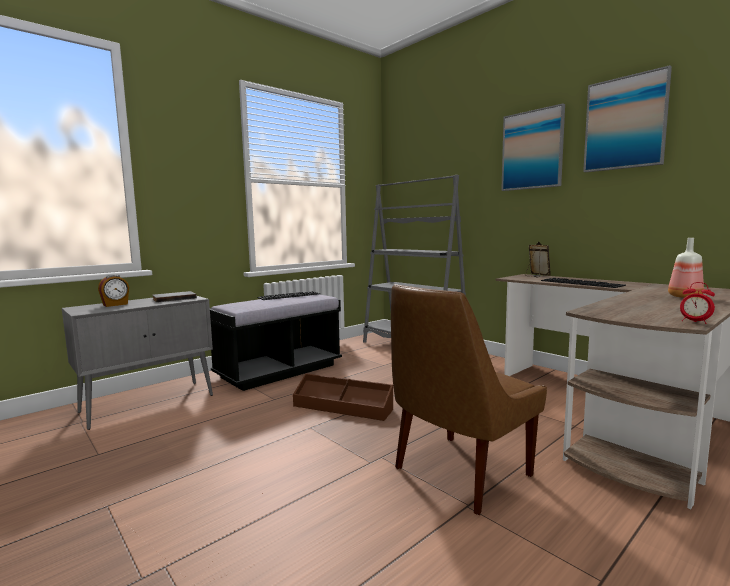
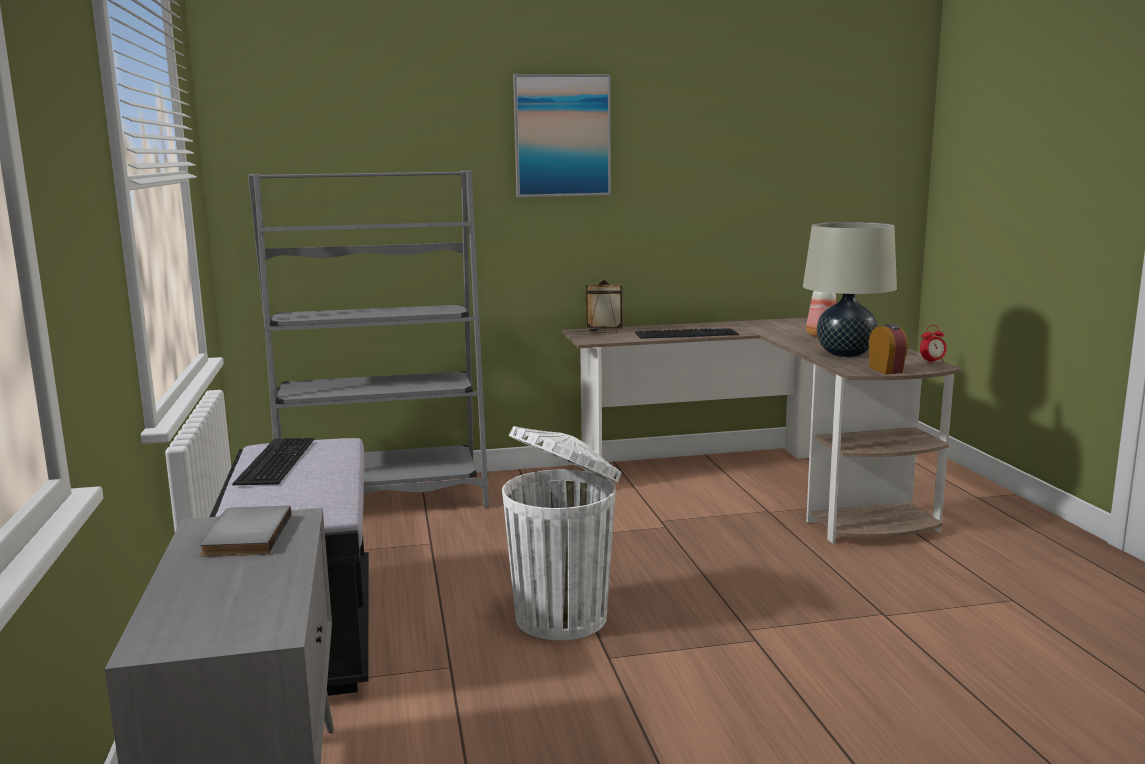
camera: 60 degrees left, 5 degrees up
(115, 304) = (211, 597): alarm clock -> alarm clock (886, 370)
(343, 407) = (564, 616): brown storage box -> white trash can
(458, 473) = (820, 599): brown chair -> none
(625, 123) = (686, 118): picture -> none
(638, 305) = (845, 354): none -> beige table lamp

